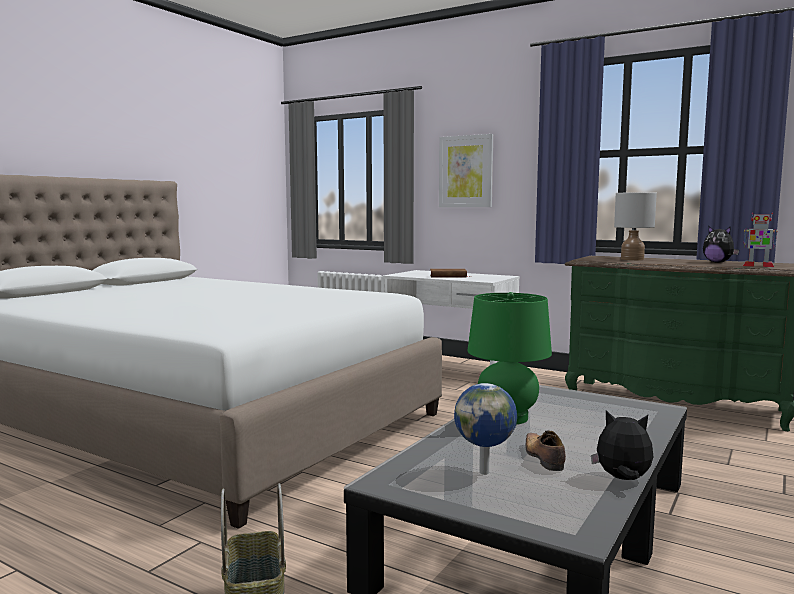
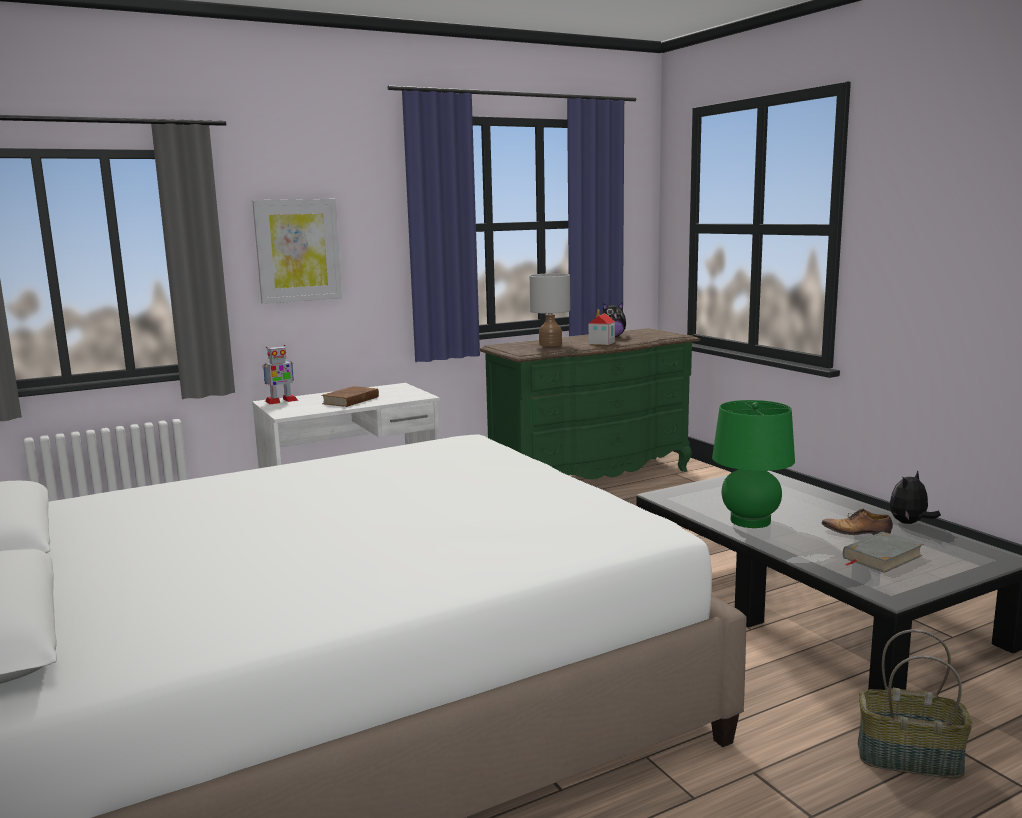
camera: 60 degrees left, 5 degrees up
(485, 472) = (881, 557): globe -> grey book
(677, 263) = (601, 343): none -> toy house
(757, 266) = (653, 336): toy robot -> toy robot (281, 401)

